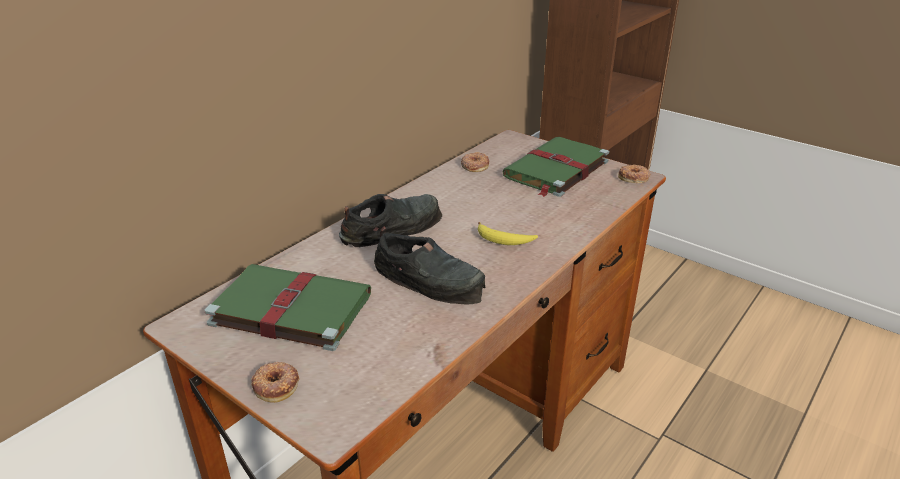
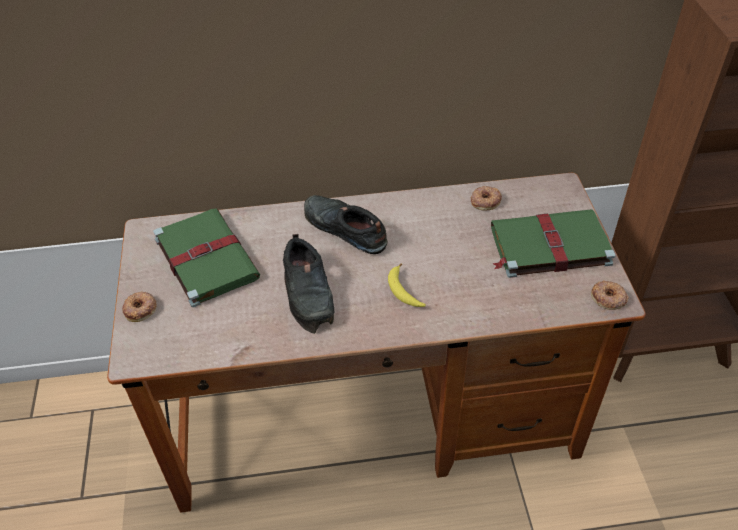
camera: 45 degrees right, 15 degrees up
(393, 227) = (344, 229): black shoe -> black shoe turned 150 degrees counterclockwise

